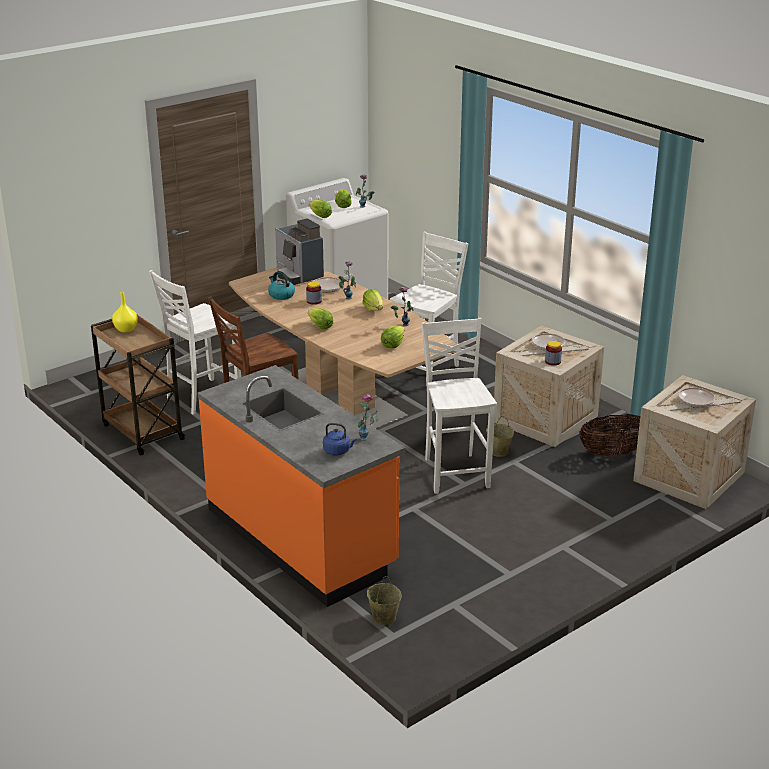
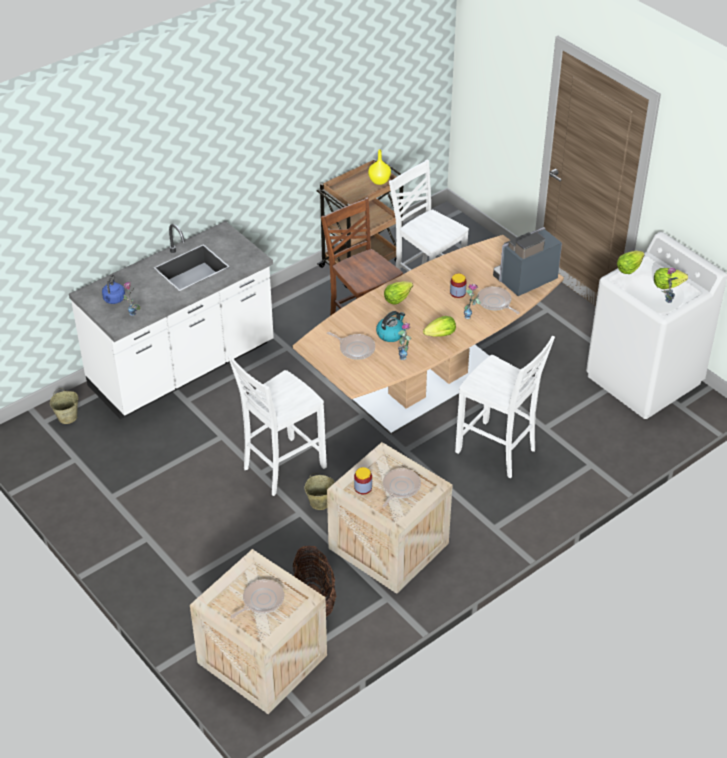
camera: 90 degrees right, 15 degrees up
(281, 295) = (471, 270): kettle -> kettle (391, 334)
(302, 538) = (183, 367): orange counter -> white counter
(393, 345) = (355, 348): lettuce -> frying pan
(455, 472) = (281, 467): white chair -> white chair turned 150 degrees clockwise

